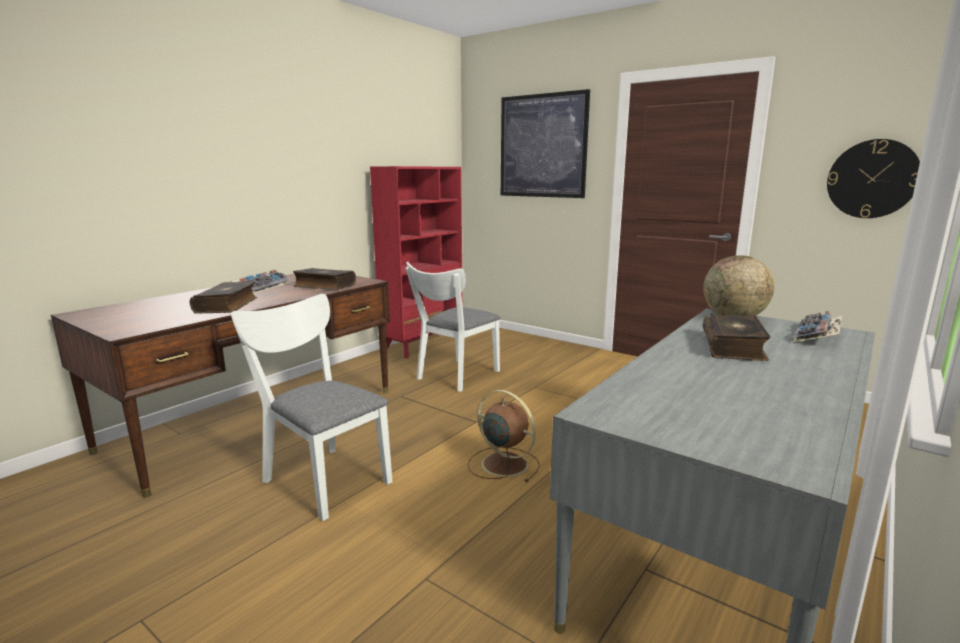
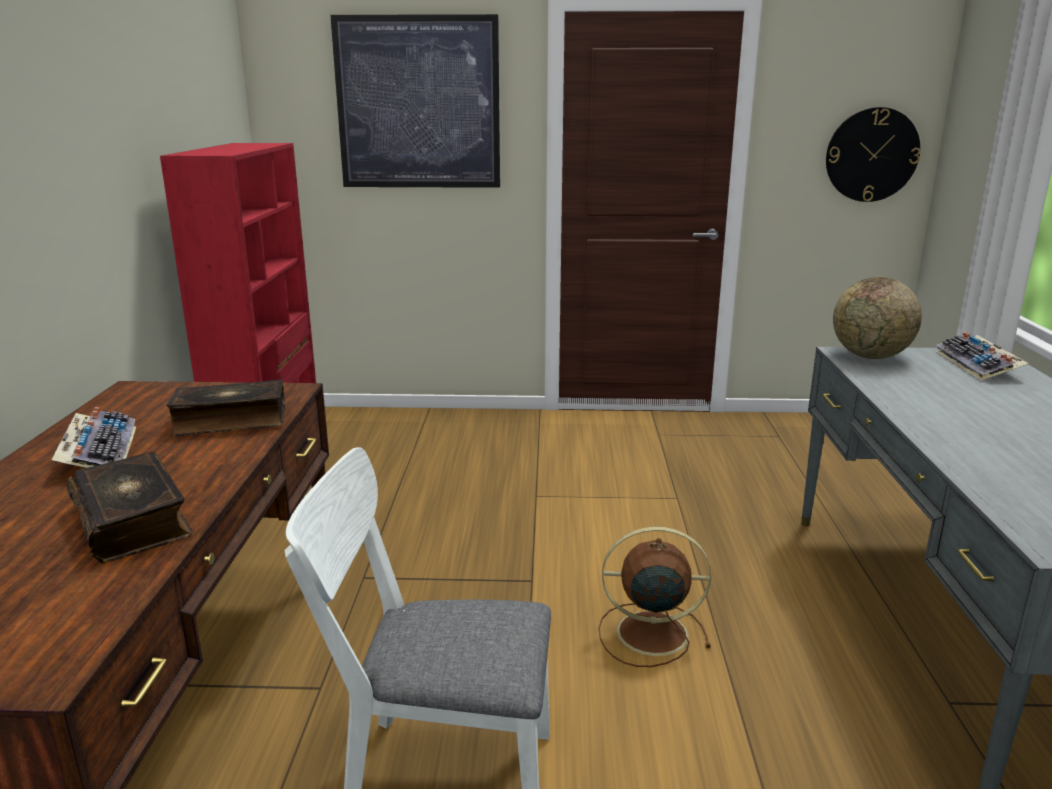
camera: 35 degrees left, 5 degrees up
(454, 376) = (403, 514): white chair -> none
(734, 347) = (955, 401): book -> none

